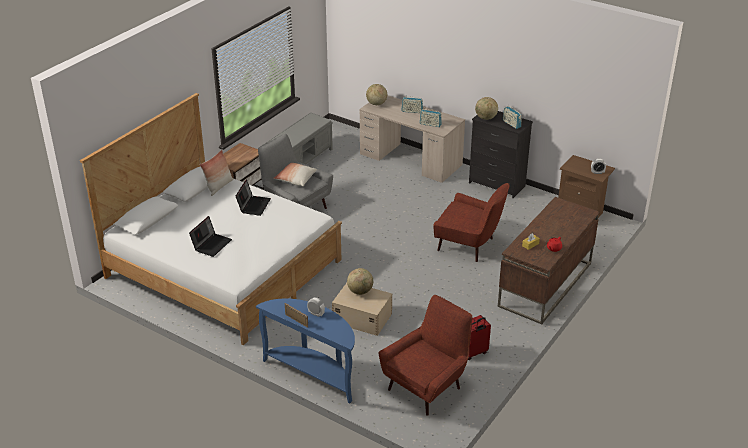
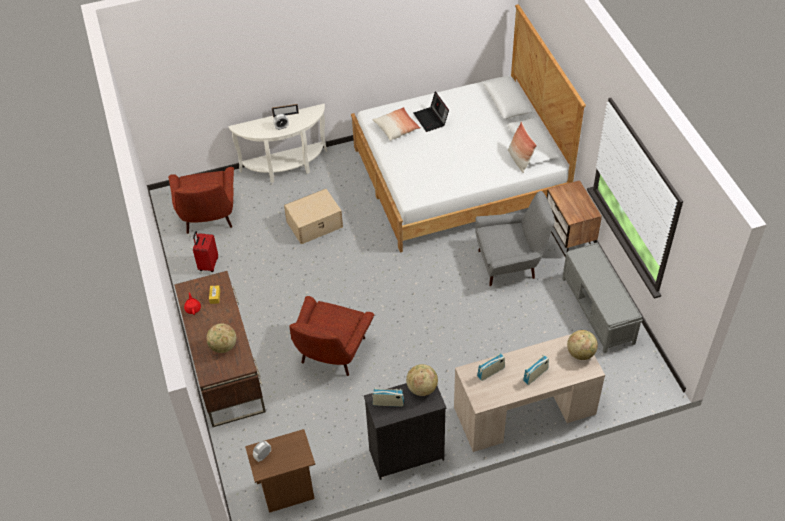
camera: 130 degrees right, 15 degrees up
(253, 205) = (466, 167): laptop -> none
(295, 179) = (512, 240): pillow -> pillow (396, 128)
(314, 373) = (286, 168): blue console table -> white console table
(360, 291) = (321, 210): globe -> globe (223, 347)
(469, 245) = (331, 354): red armchair -> red armchair turned 45 degrees counterclockwise

